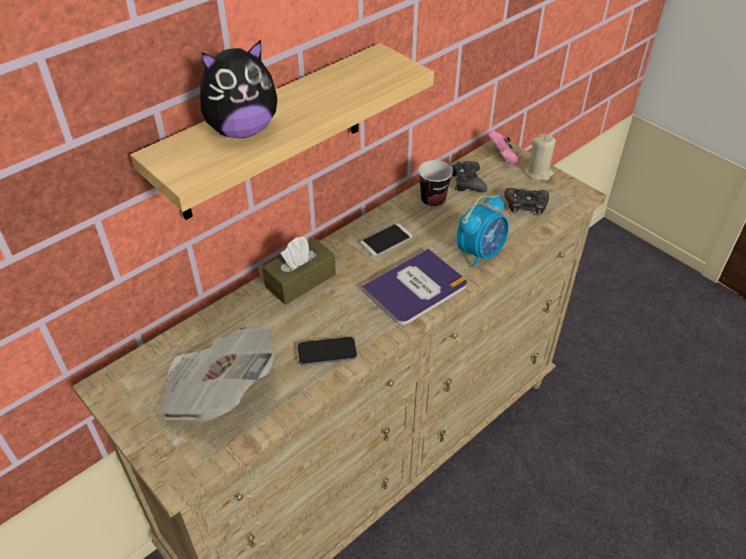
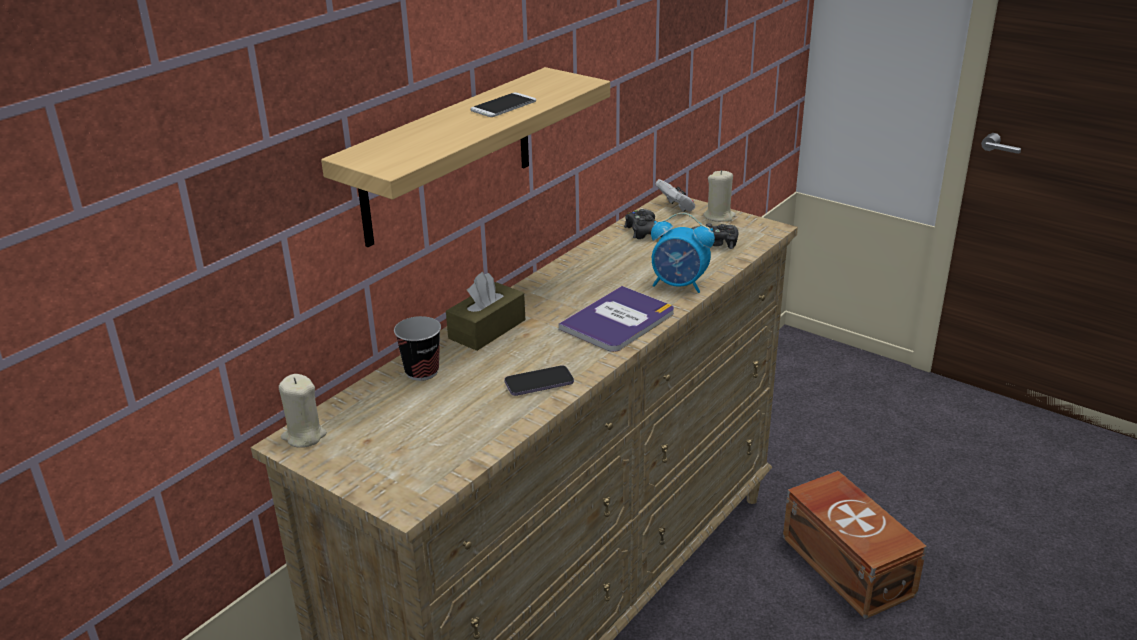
camera: 10 degrees left, 15 degrees down
(117, 381) = (304, 436): none -> beige candle
(218, 392) = (426, 430): newspaper -> none
(242, 130) = (432, 133): plush toy -> none
(386, 240) = (572, 286): phone -> phone (503, 106)
(433, 200) = (612, 249): cup -> cup (422, 372)
(480, 253) = (679, 285): alarm clock -> alarm clock turned 75 degrees clockwise
(502, 157) = (676, 208): pink game controller -> white game controller
(599, 459) = (847, 563): none -> brown storage box

